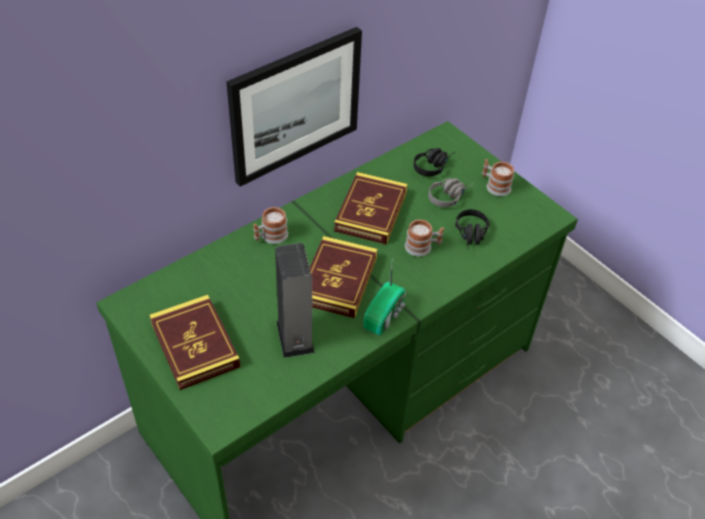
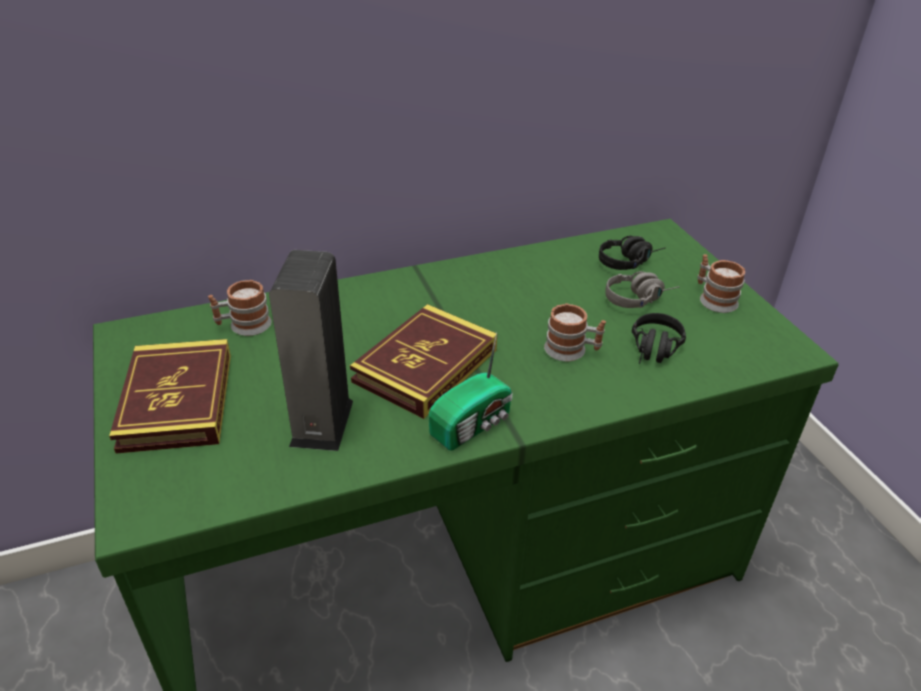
camera: 20 degrees right, 10 degrees down
(270, 236) = (361, 297): mug -> mug (243, 325)
(295, 105) = (423, 112): picture -> none
(371, 211) = (515, 295): book -> none

